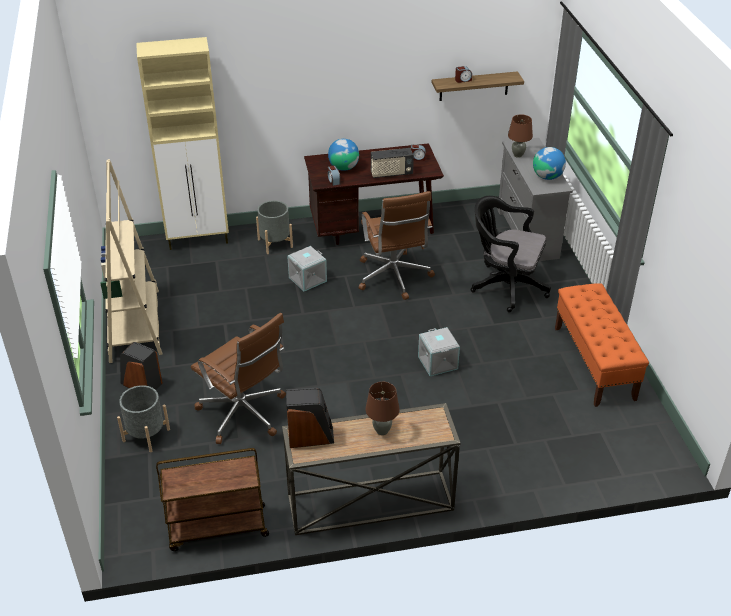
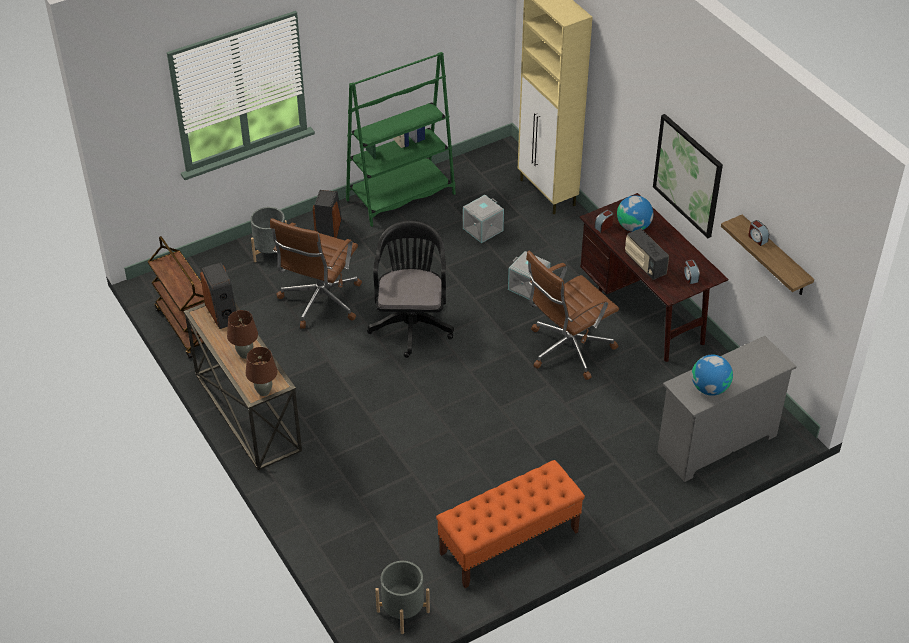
camera: 70 degrees right, 5 degrees up
(135, 325) = (401, 197): beige bookcase -> green bookcase
(275, 243) = (573, 246): grey planter -> grey planter (403, 611)
(362, 94) = (688, 175): none -> picture
(438, 363) = (449, 416): grey storage box -> grey storage box (483, 230)
(505, 286) = (603, 443): black office chair -> black office chair (411, 323)
(518, 155) = (741, 354): brown table lamp -> brown table lamp (264, 392)

